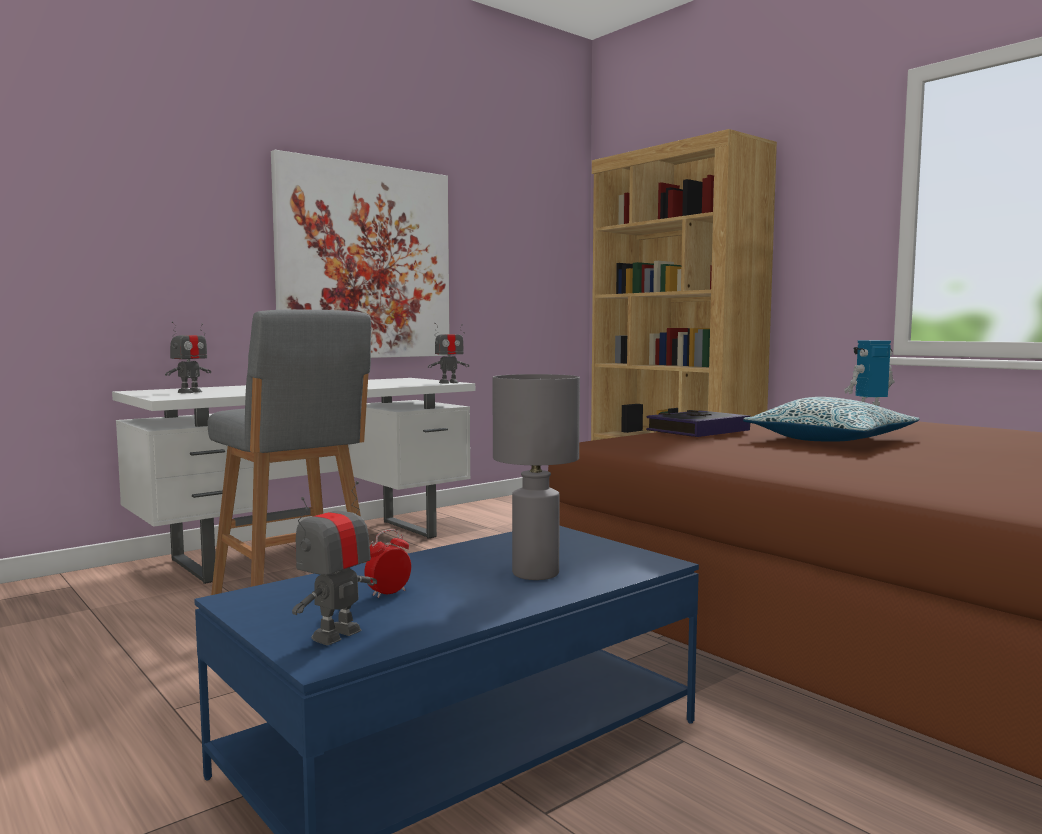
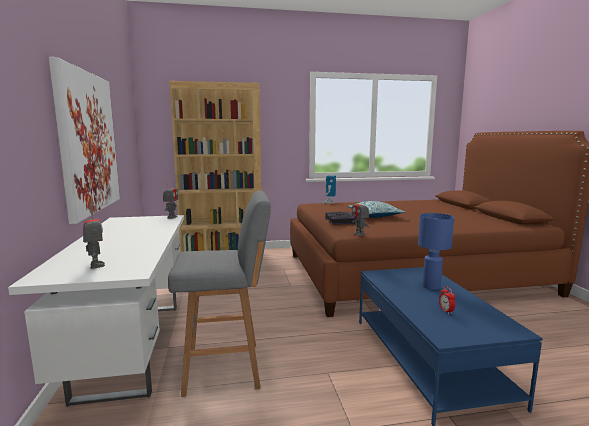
camera: 60 degrees left, 5 degrees up
(336, 635) = (493, 326): toy robot -> toy robot (359, 234)
(534, 574) = (431, 287): grey table lamp -> blue table lamp

